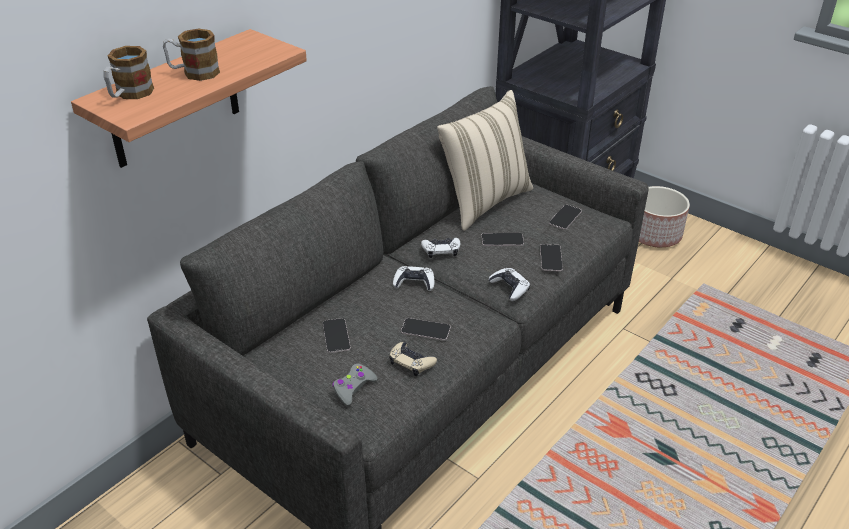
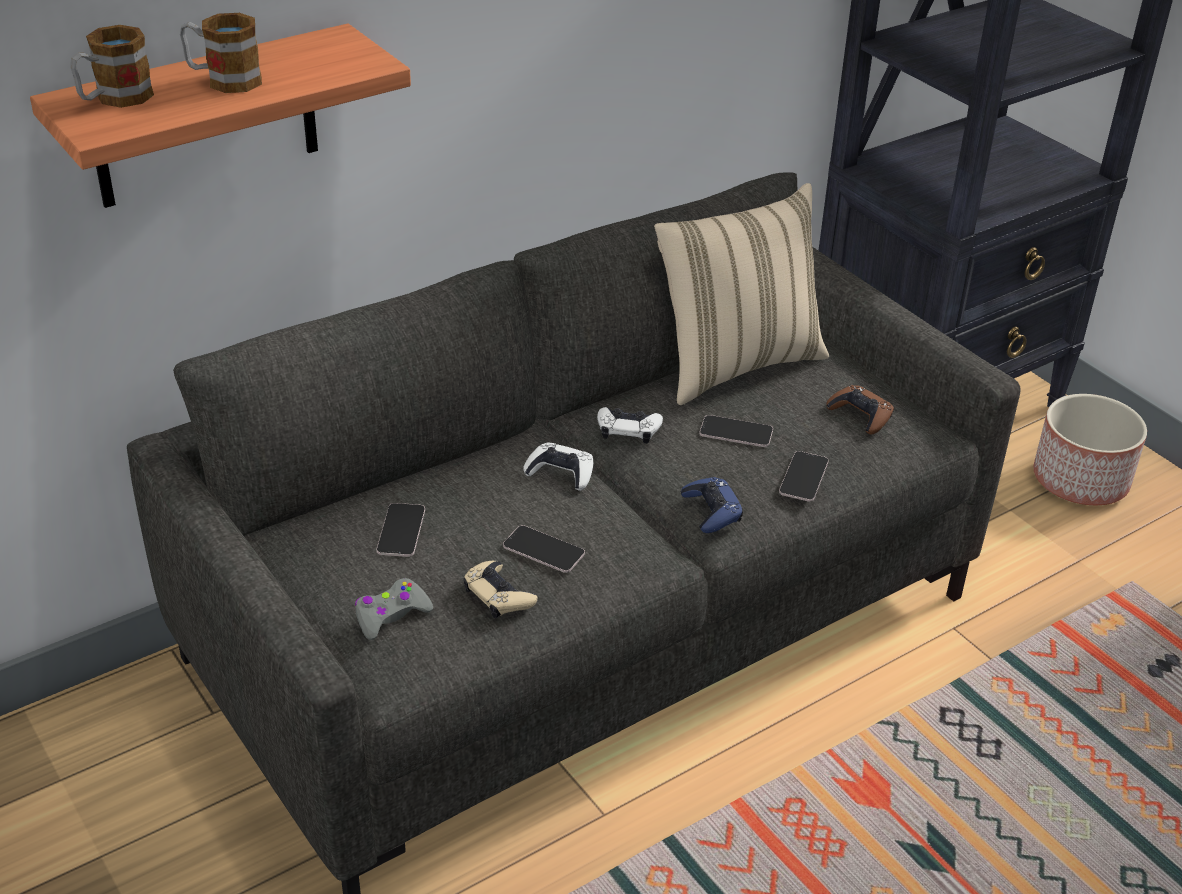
camera: 15 degrees right, 0 degrees up
(509, 287) = (711, 510): white game controller -> blue game controller
(565, 217) = (860, 415): phone -> brown game controller

